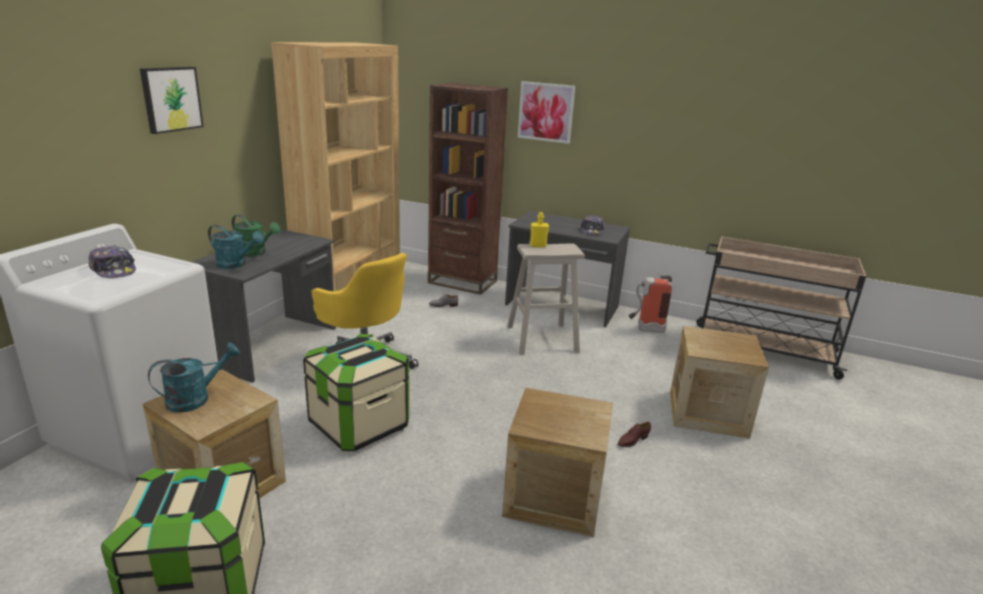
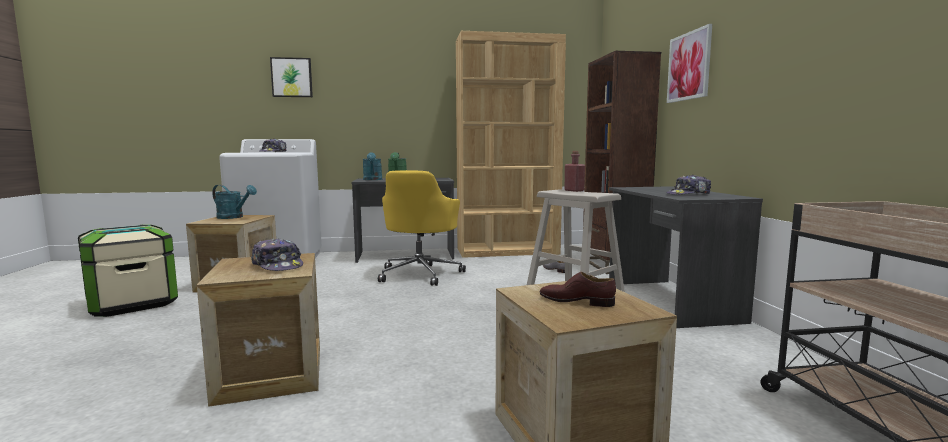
camera: 60 degrees right, 15 degrees down
(171, 99) = (369, 74): picture -> picture (292, 77)
(359, 425) = (331, 292): storage box -> none
(538, 245) = (574, 190): yellow bottle -> red bottle
(567, 410) = (278, 265): none -> cap
(632, 440) = (424, 392): brown shoe -> brown shoe (576, 301)
(645, 329) = (731, 349): fire extinguisher -> none

